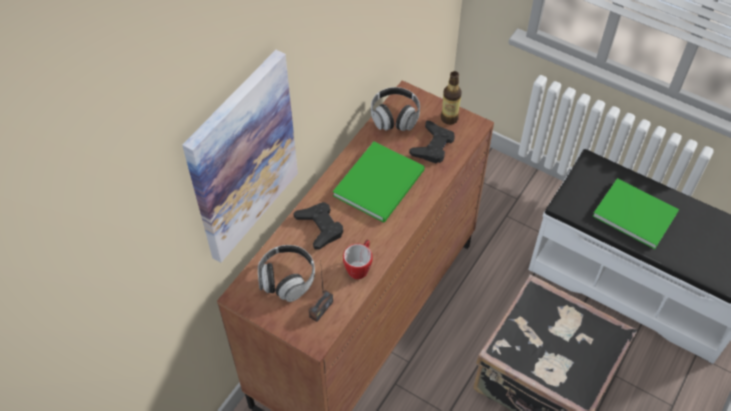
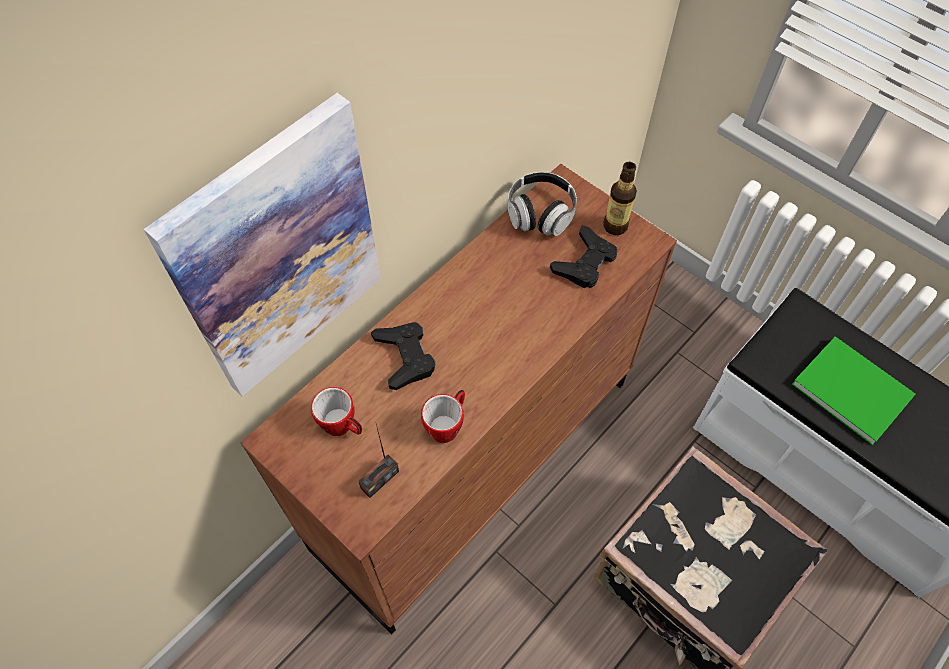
camera: 10 degrees right, 5 degrees up
(287, 279) = (343, 426): headphones -> mug
(382, 182) = (504, 305): green book -> none

